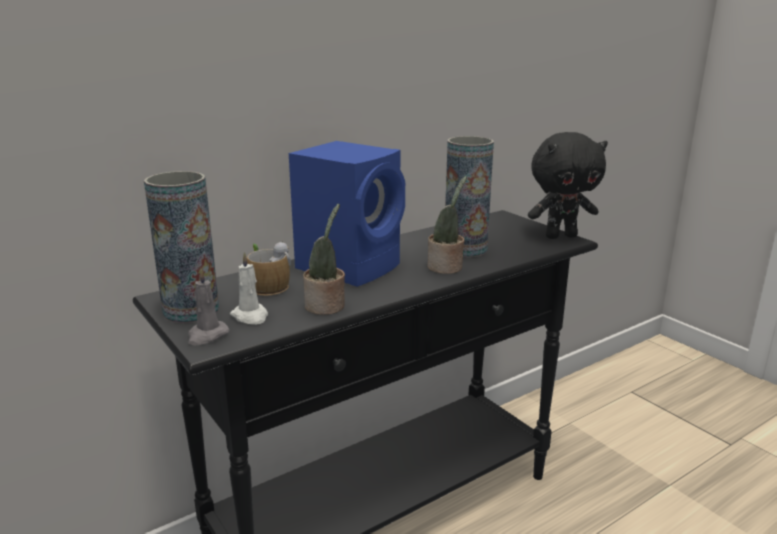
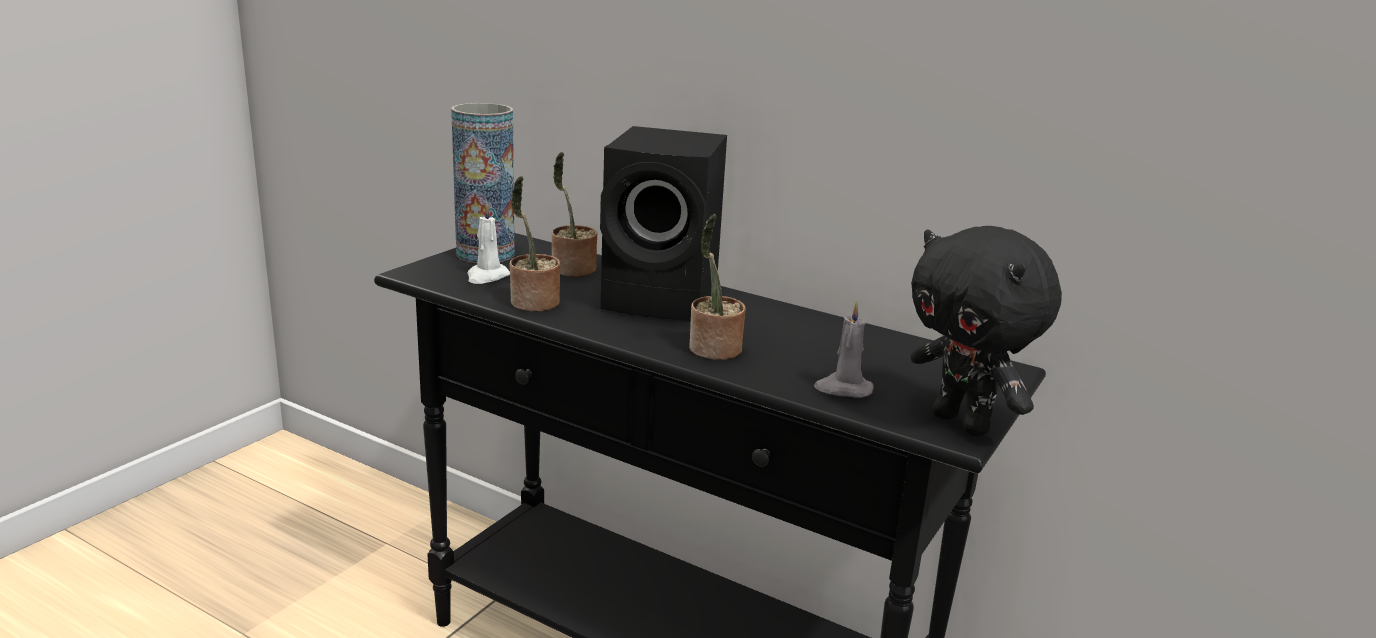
camera: 65 degrees right, 0 degrees up
(207, 335) = (434, 269): grey candle -> grey candle (843, 389)
(266, 285) = (572, 270): mug -> potted plant
(351, 266) = (665, 298): blue speaker -> black speaker
(465, 249) = (803, 355): vase -> none

